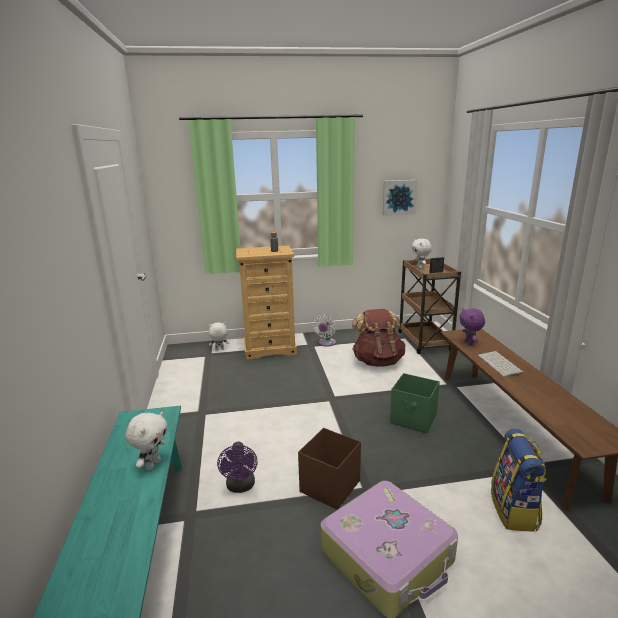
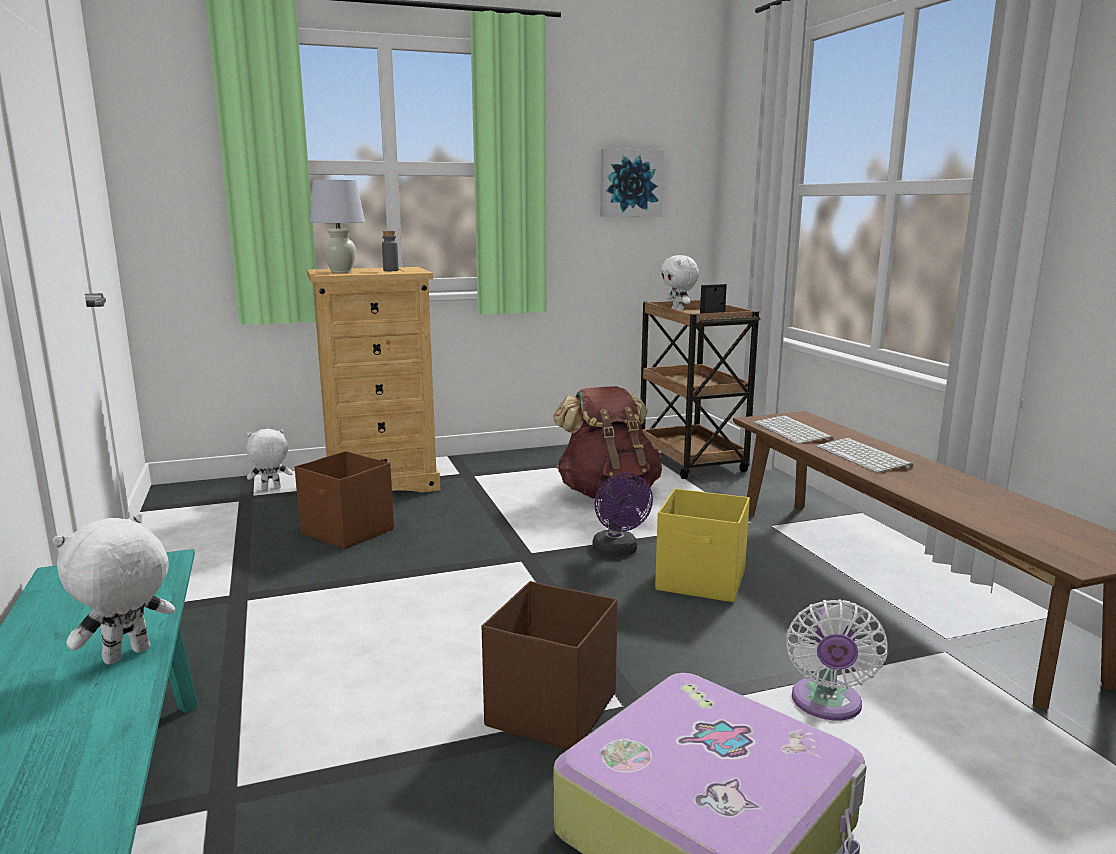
camera: 10 degrees left, 5 degrees down
(152, 464) = (127, 656): white plush toy -> white plush toy turned 150 degrees counterclockwise
(240, 487) = (344, 728): purple fan -> purple fan (618, 552)
(251, 252) = (341, 272): none -> white table lamp
(251, 378) = (348, 532): none -> brown storage box
(326, 343) = (498, 470): white fan -> white fan (826, 705)
(414, 419) = (702, 581): green storage box -> yellow storage box
(469, 343) = (794, 431): purple plush toy -> keyboard
(514, 510) = (946, 719): backpack -> none

